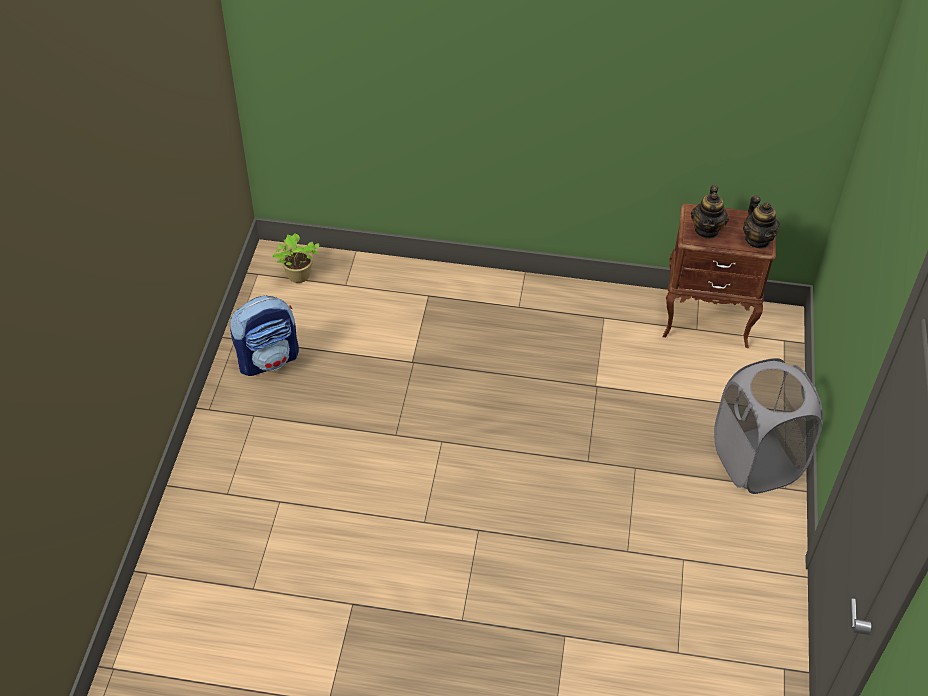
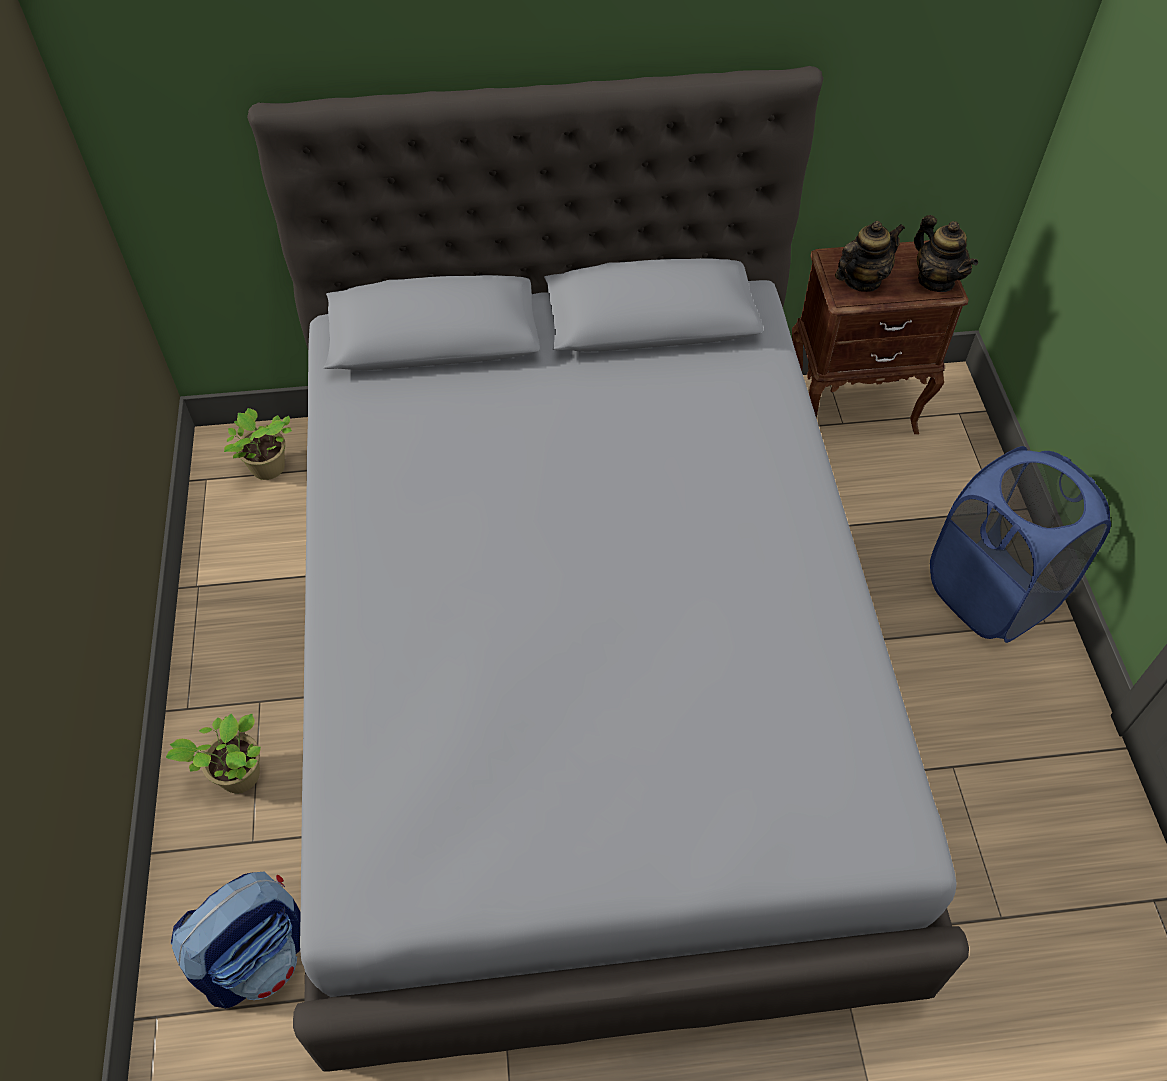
camera: 15 degrees left, 5 degrees up
(227, 455) = (236, 777): none -> potted plant
(268, 359) = (258, 606): backpack -> backpack (258, 956)
(463, 442) = (584, 665): none -> grey bed
(707, 230) = (862, 280): teapot -> teapot turned 120 degrees counterclockwise
(755, 462) = (991, 594): grey laundry basket -> blue laundry basket

